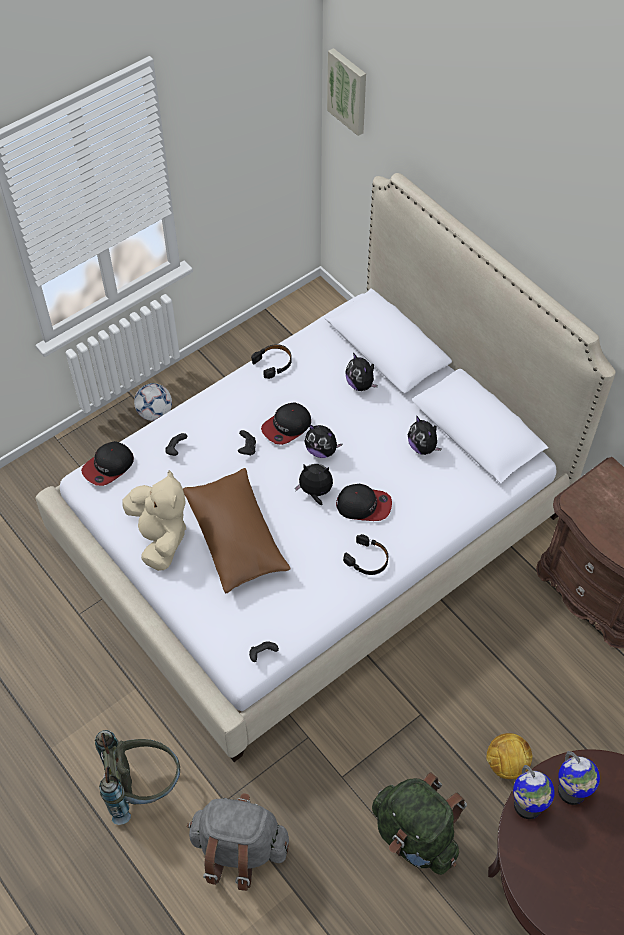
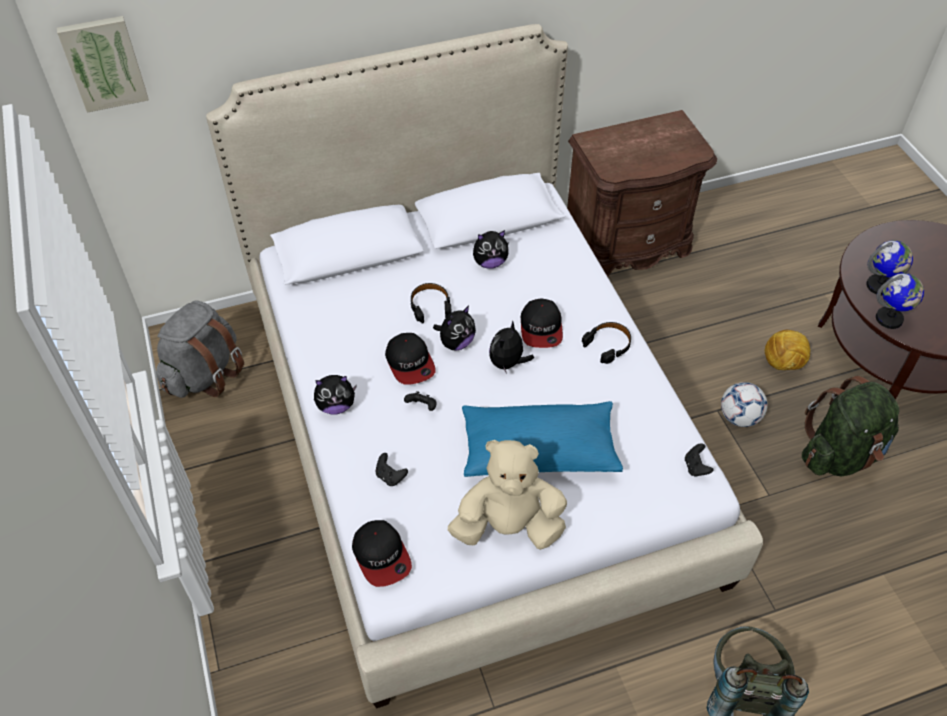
camera: 70 degrees left, 5 degrees down
(155, 413) = (241, 543): football -> football (739, 417)
(236, 538) = (539, 451): brown pillow -> blue pillow
(239, 848) = (831, 611): grey backpack -> grey backpack (204, 374)
(273, 363) = (315, 350): black headphones -> black headphones (430, 306)
(361, 384) = (386, 286): plush toy -> plush toy (336, 406)
(364, 505) = (541, 328): cap -> cap turned 150 degrees clockwise

